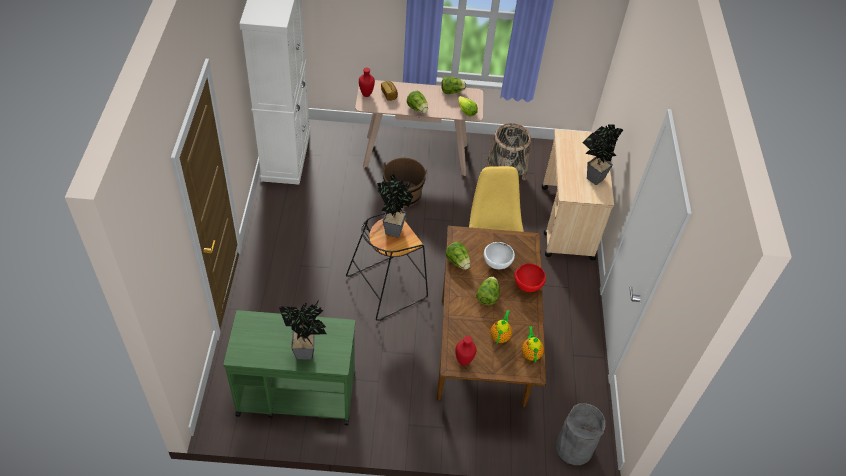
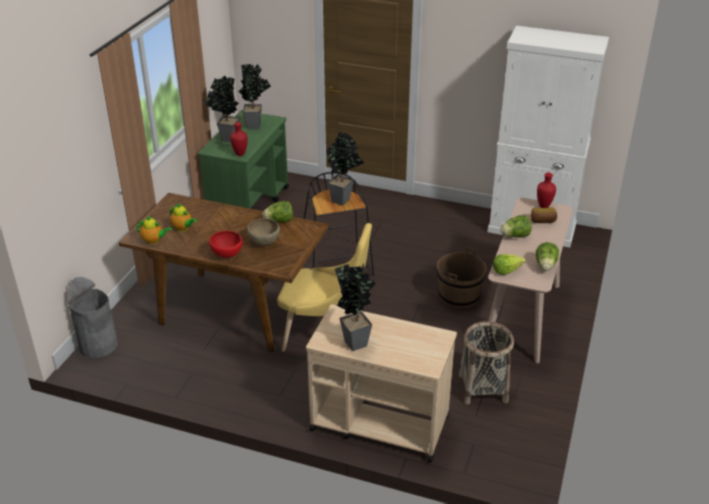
camera: 110 degrees right, 15 degrees down
(263, 336) = (255, 125): none -> potted plant
(464, 362) = (171, 205): red vase -> red vase (239, 154)
(487, 296) = (230, 230): lettuce -> none
(497, 264) = (264, 243): white bowl -> brown bowl

